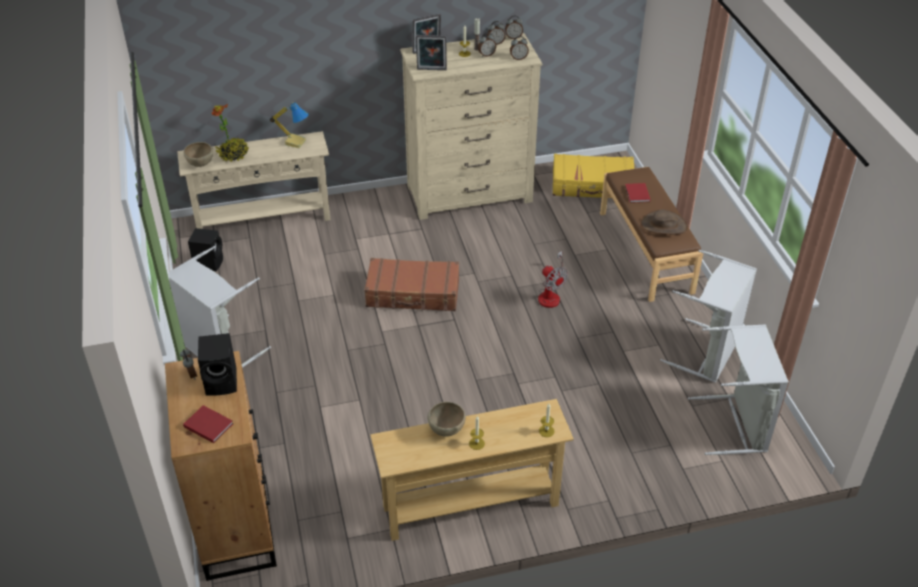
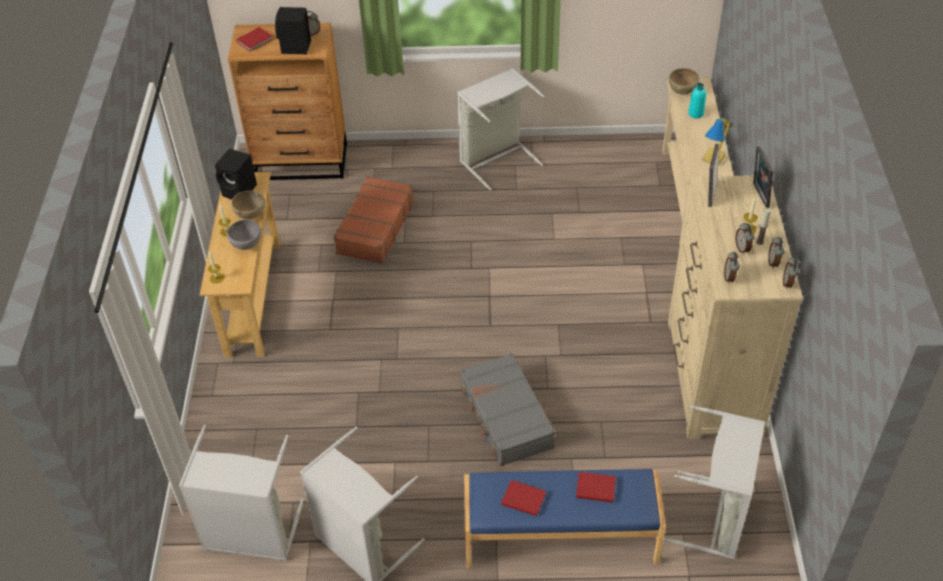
camera: 105 degrees right, 5 degrees up
(209, 262) = (625, 157): black speaker -> black speaker (240, 191)
(233, 155) = (696, 113): potted plant -> turquoise bottle
(413, 293) = (539, 299): brown suitcase -> brown suitcase (374, 228)
(492, 420) = (247, 245): none -> grey bowl
(551, 294) = (505, 417): fan -> grey suitcase
(592, 185) = (716, 517): yellow suitcase -> grey laundry basket
(646, 251) = (560, 539): brown bench -> blue bench
(664, 225) = (522, 498): brown hat -> red book

